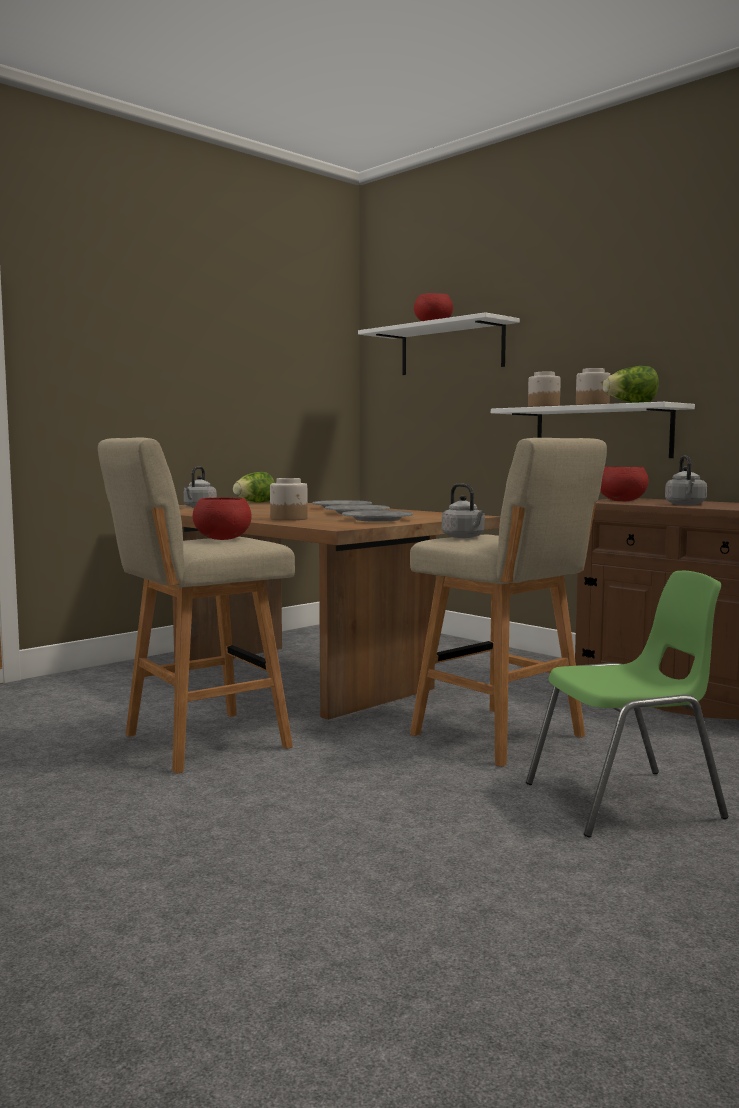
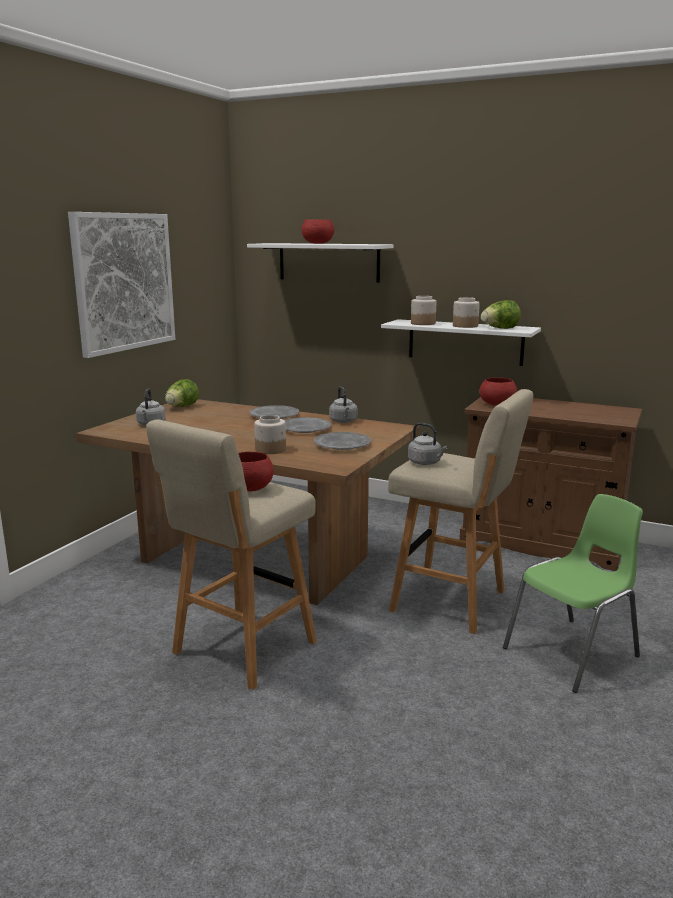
camera: 20 degrees left, 10 degrees up
(201, 359) = (124, 282): none -> picture
(685, 504) = (549, 411): grey kettle -> grey kettle (343, 421)

